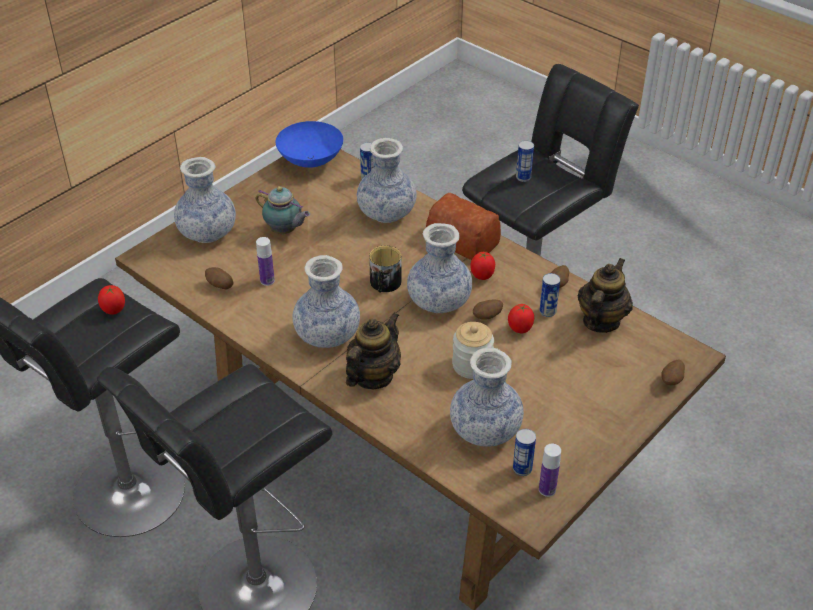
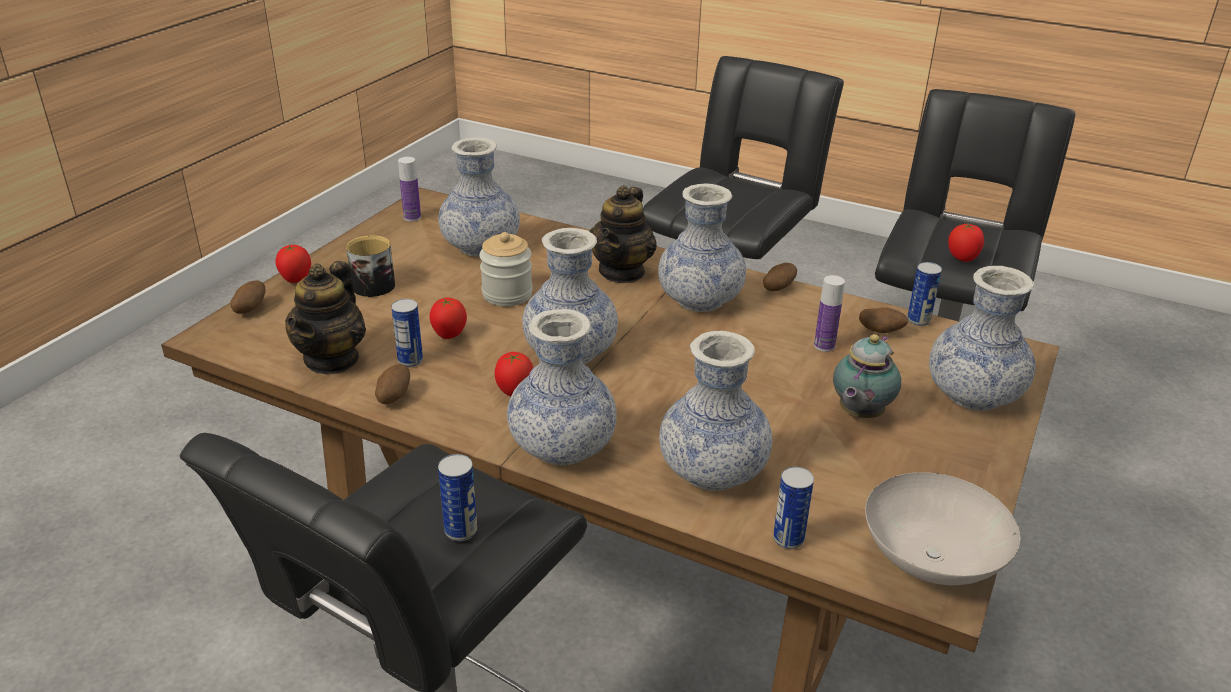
camera: 165 degrees right, 10 degrees down
(285, 231) = (858, 414): teapot -> teapot turned 75 degrees counterclockwise
(310, 160) = (933, 563): blue bowl -> white bowl
(384, 284) = (658, 363): mug -> mug (374, 283)
(462, 238) = (562, 447): bread -> vase
(487, 317) = (497, 344): potato -> potato (778, 288)
(522, 469) = (438, 227): can -> can (918, 320)
(643, 410) = (296, 280): none -> tomato

